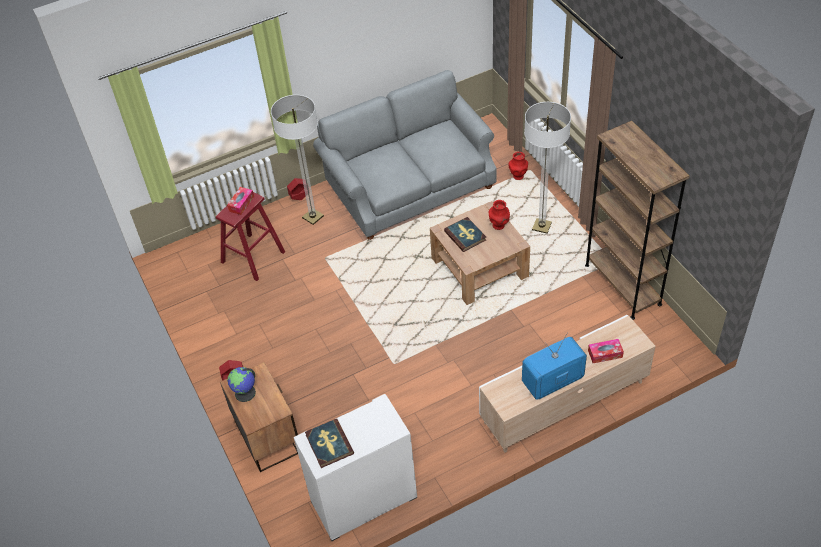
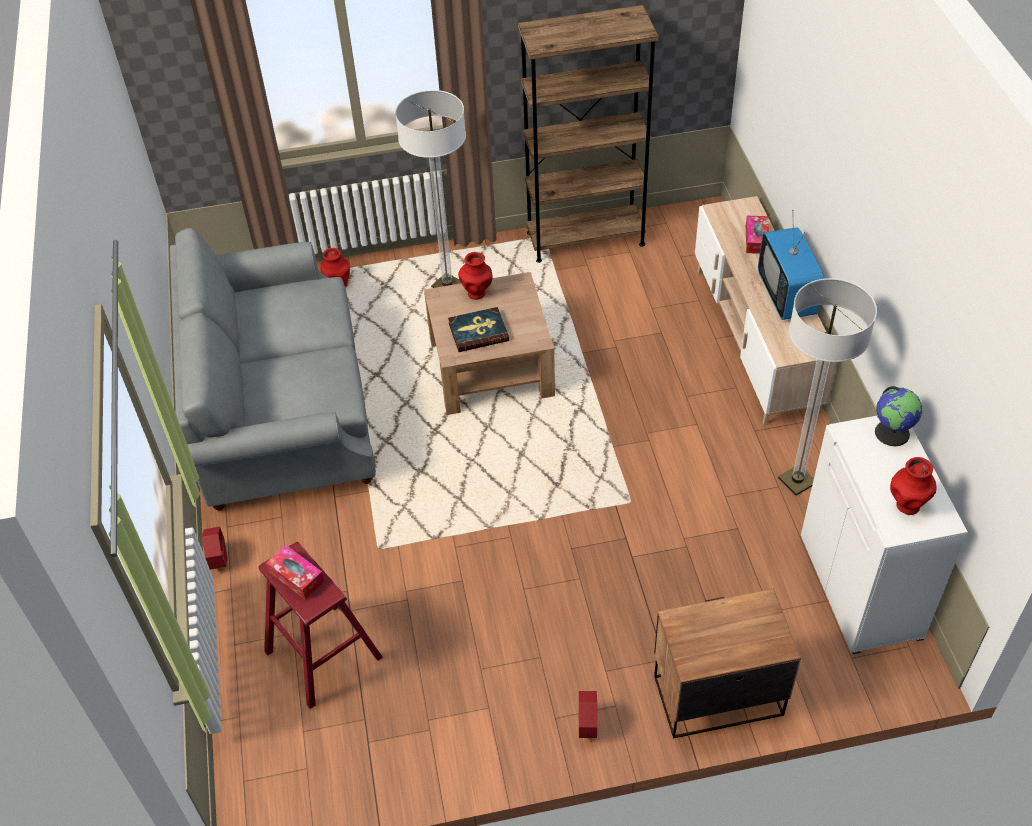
camera: 75 degrees left, 0 degrees up
(245, 393) = (716, 647): globe -> globe (892, 432)
(313, 217) = (277, 549): floor lamp -> floor lamp (797, 481)
(329, 444) = (907, 505): book -> red vase

